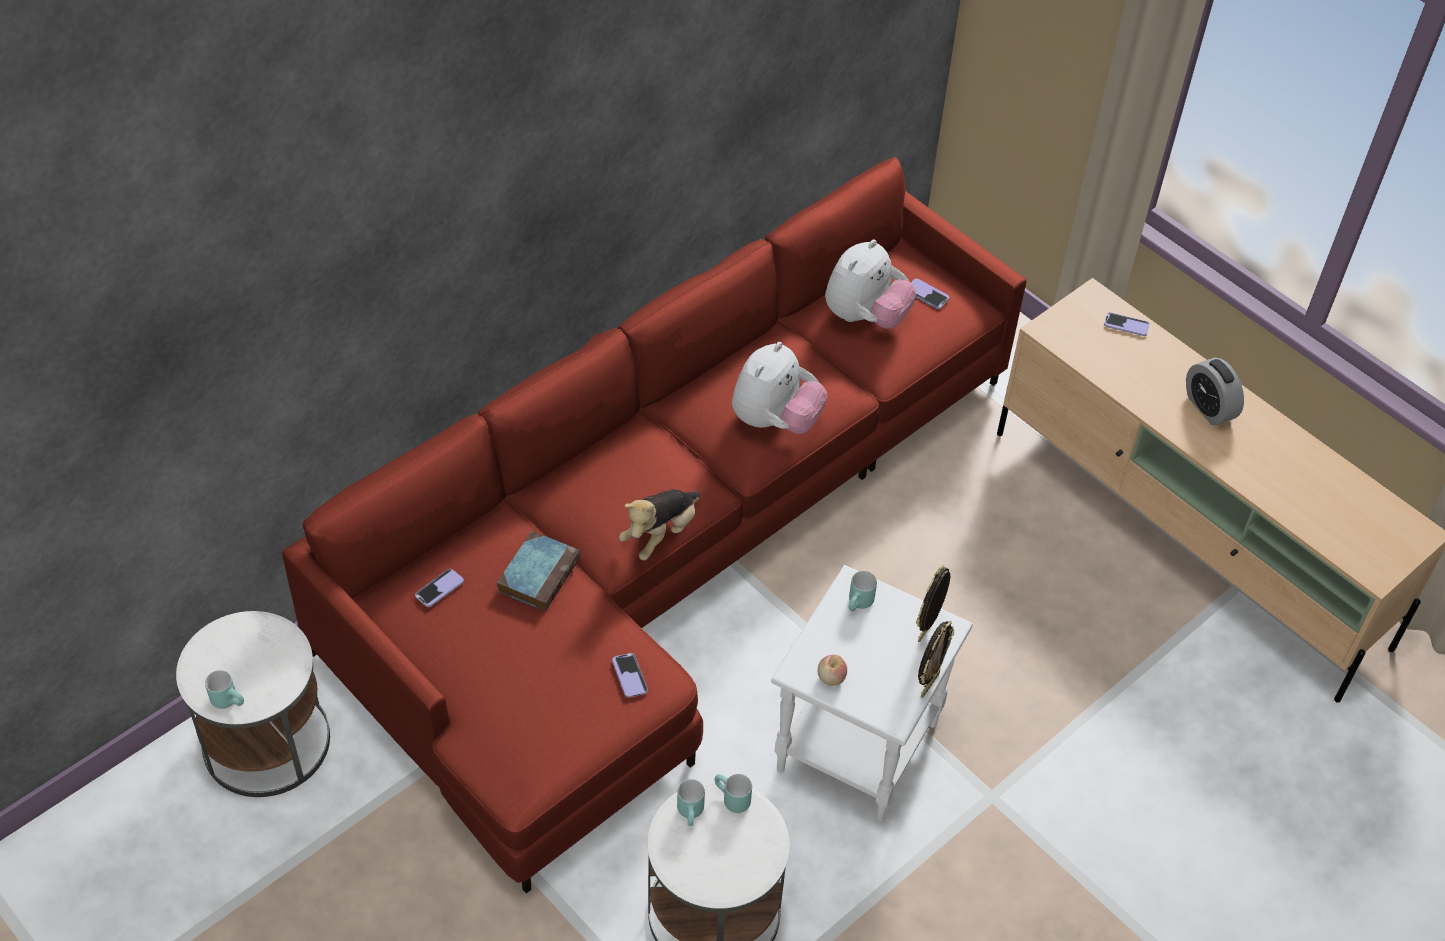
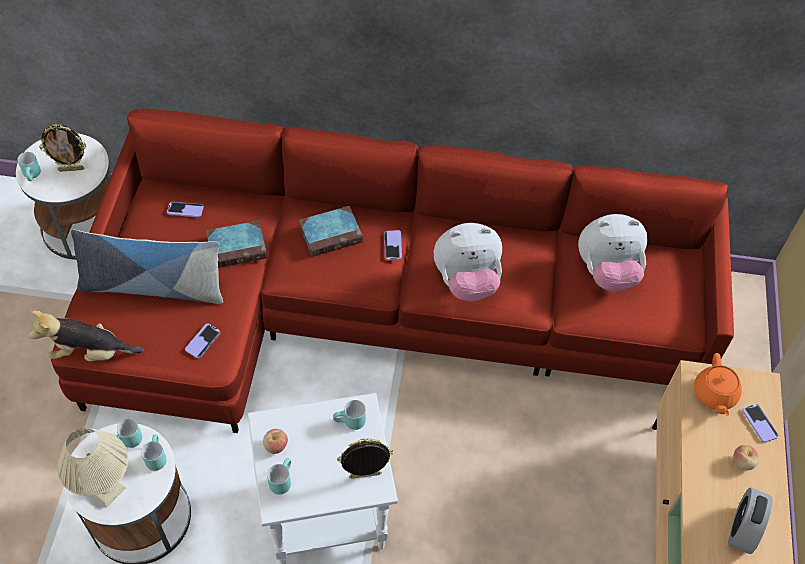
camera: 50 degrees right, 5 degrees up
(514, 678) = (153, 287): none -> pillow
(608, 485) = (332, 234): none -> book
(661, 534) = (323, 284): plush toy -> plush toy (90, 353)
(730, 864) = (107, 489): none -> beige table lamp
(872, 697) = (281, 480): none -> turquoise mug
(927, 295) = (664, 292): phone -> phone (393, 246)
(928, 684) = (321, 507): picture frame -> picture frame (71, 169)
(1073, 332) = (714, 395): none -> orange teapot
(1151, 362) = (742, 462): none -> apple

